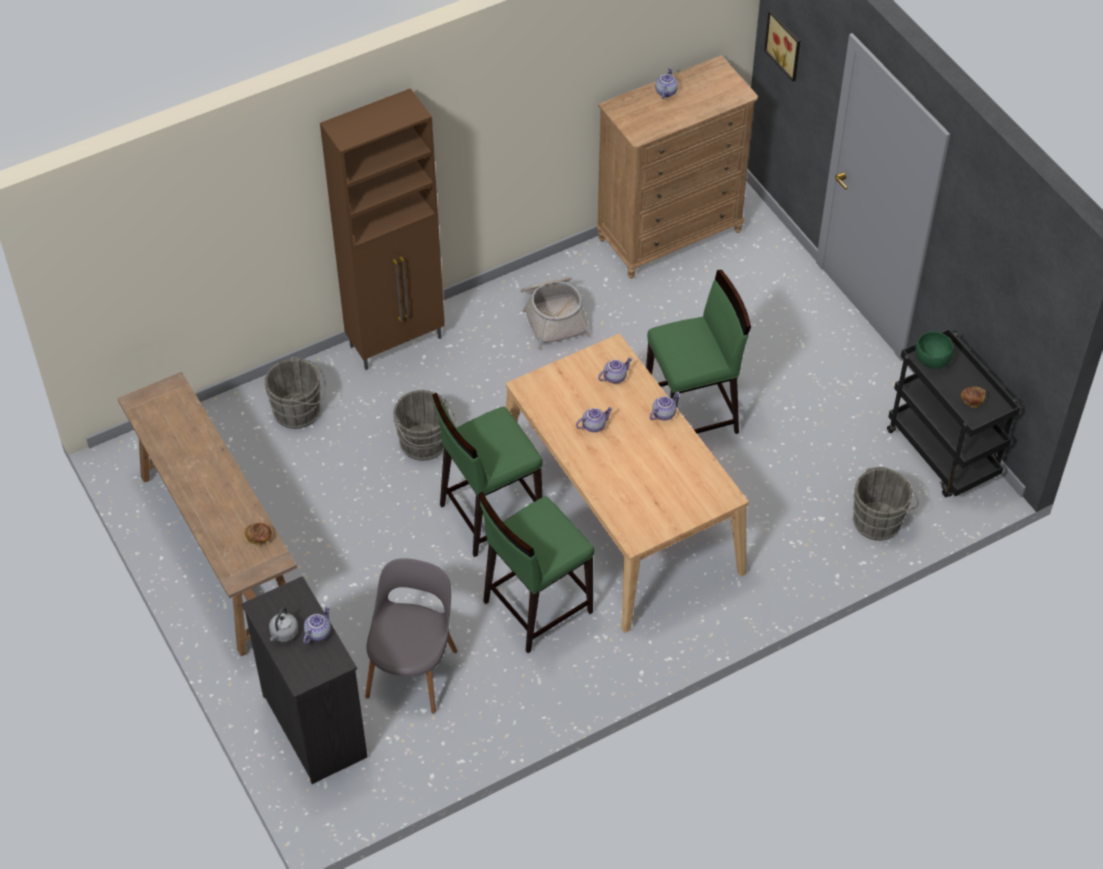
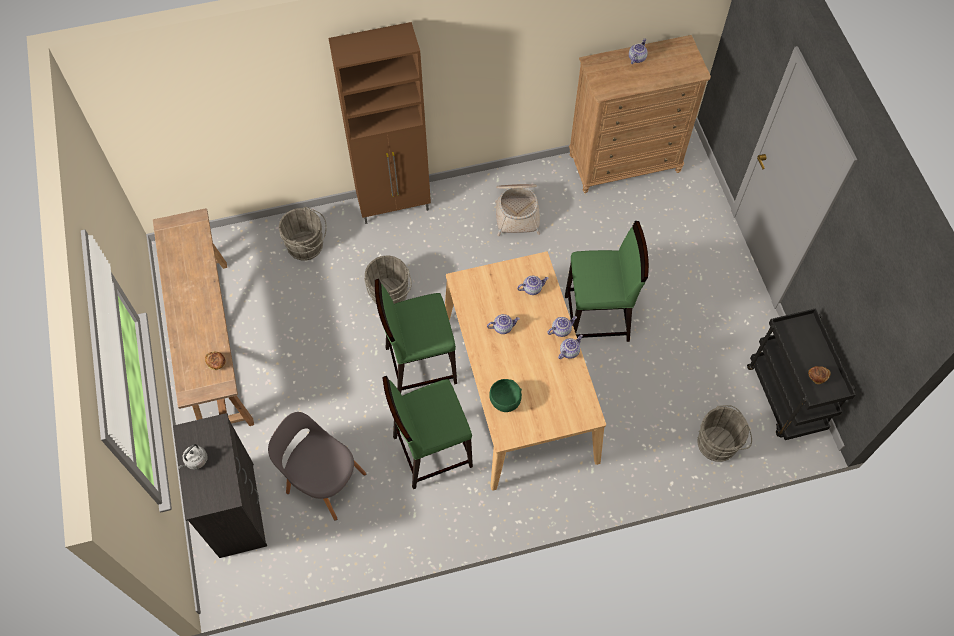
camera: 15 degrees right, 10 degrees up
(317, 632) = (222, 466): teapot -> teapot (569, 351)
(413, 669) = (323, 480): grey chair -> grey chair turned 90 degrees counterclockwise
(785, 44) = (744, 38): picture -> none
(932, 360) = (794, 332): green bowl -> green bowl (505, 401)

